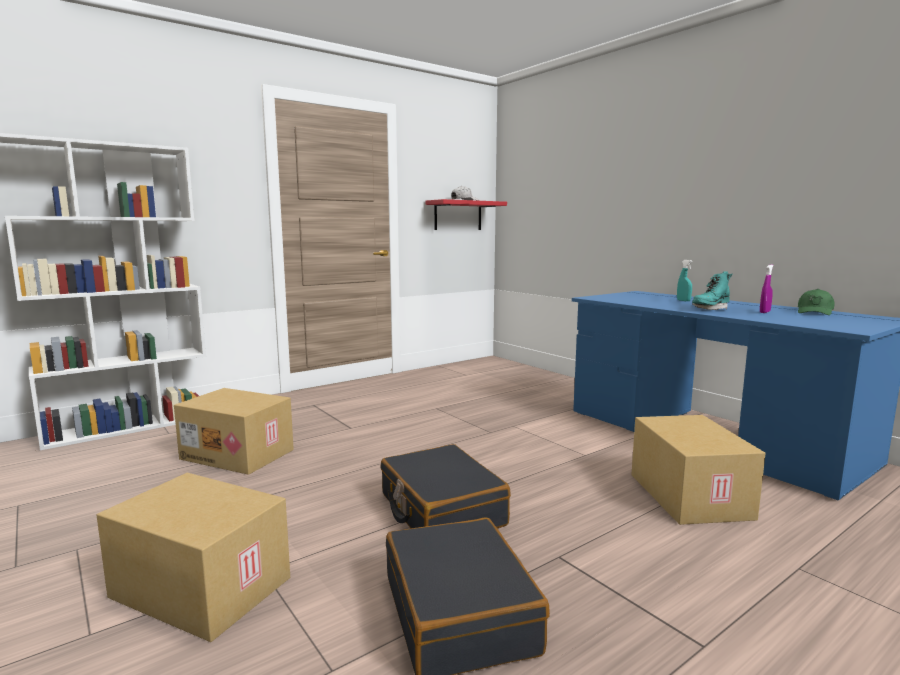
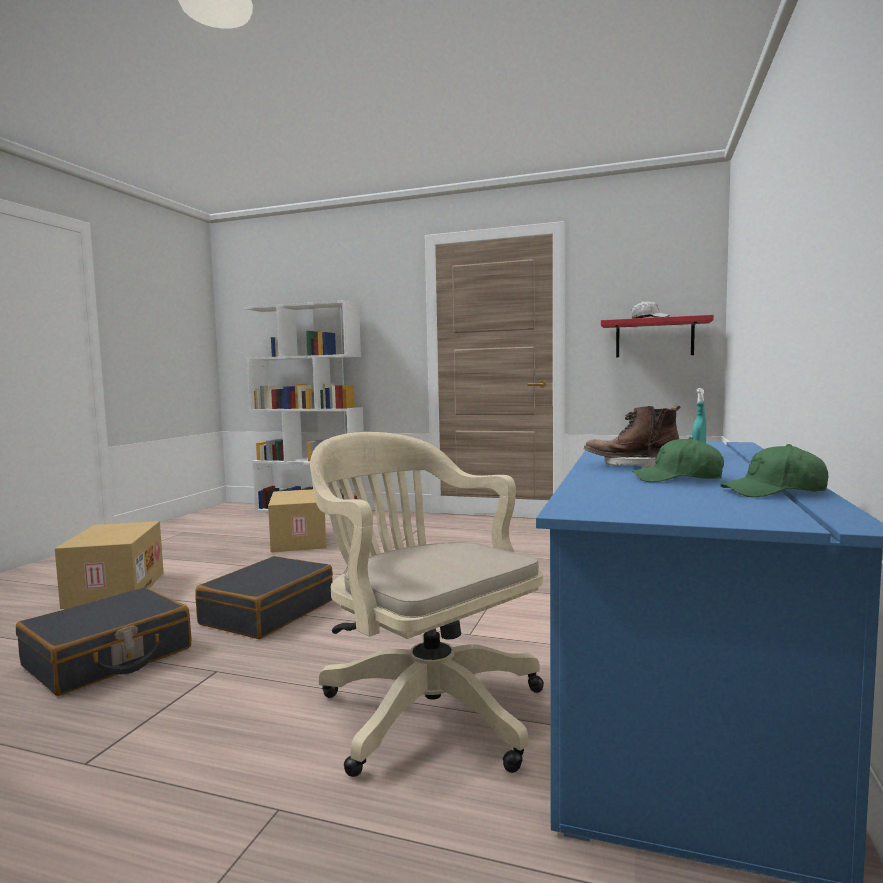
camera: 55 degrees right, 5 degrees down
(687, 495) = (424, 707): cardboard box -> beige office chair
(710, 309) = (631, 466): turquoise boot -> brown boot
(764, 312) = (678, 479): purple spray bottle -> green cap

